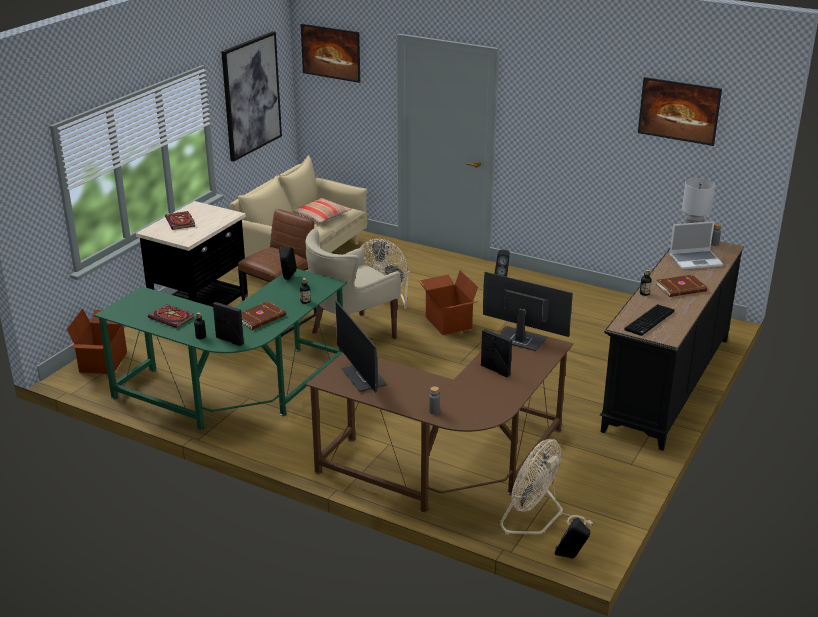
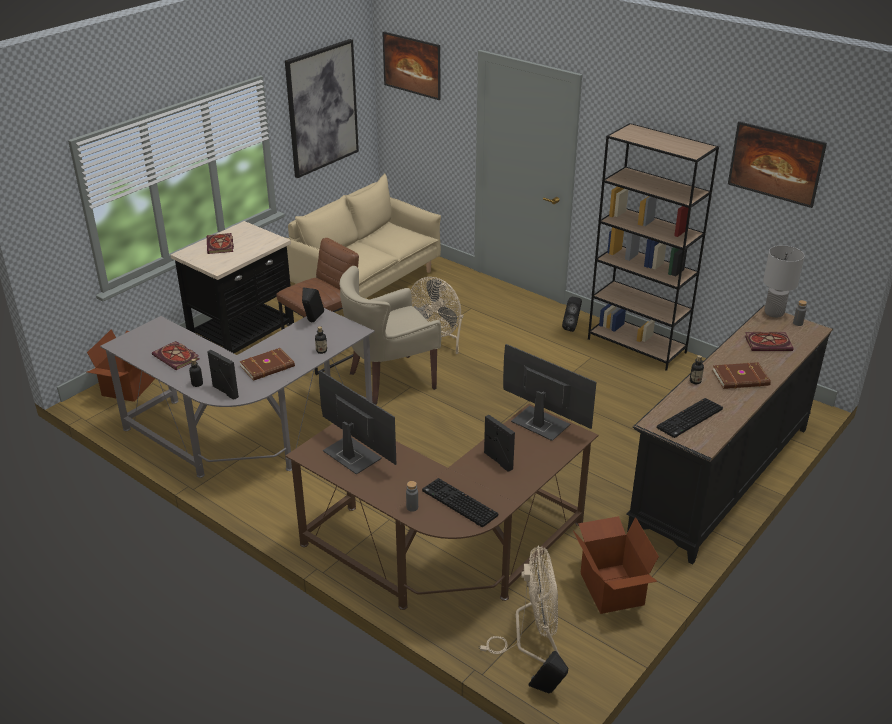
camera: 10 degrees right, 5 degrees up
(235, 393) = (248, 438): green desk -> grey desk
(321, 216) = (388, 242): pillow -> none
(364, 378) = (351, 455): monitor -> monitor turned 150 degrees clockwise
(447, 323) = (497, 376): cardboard box -> cardboard box (610, 589)
(472, 404) = (458, 503): none -> keyboard
(543, 517) = (531, 633): beige fan -> beige fan turned 135 degrees clockwise
(564, 288) = (637, 346): none -> beige bookcase
(695, 260) = (769, 343): laptop -> book

